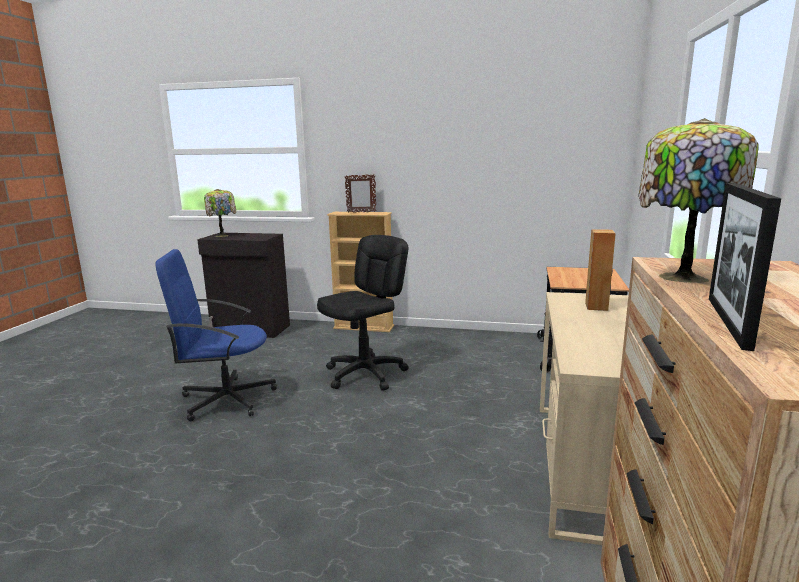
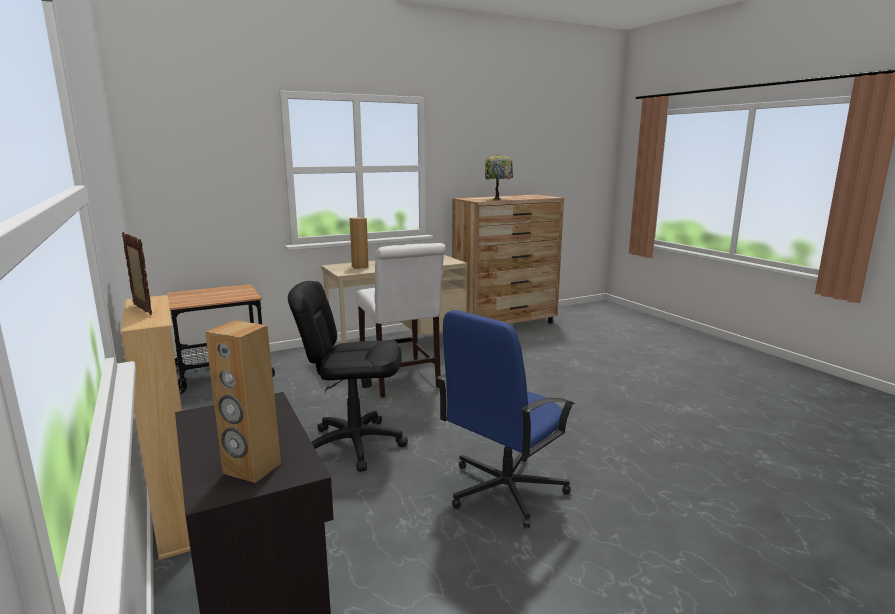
camera: 130 degrees left, 0 degrees up
(223, 235) = (251, 468): table lamp -> brown speaker
(226, 399) = (504, 490): blue office chair -> blue office chair turned 90 degrees clockwise
(460, 427) = (401, 381): none -> white chair
(728, 321) = (530, 198): picture frame -> none

